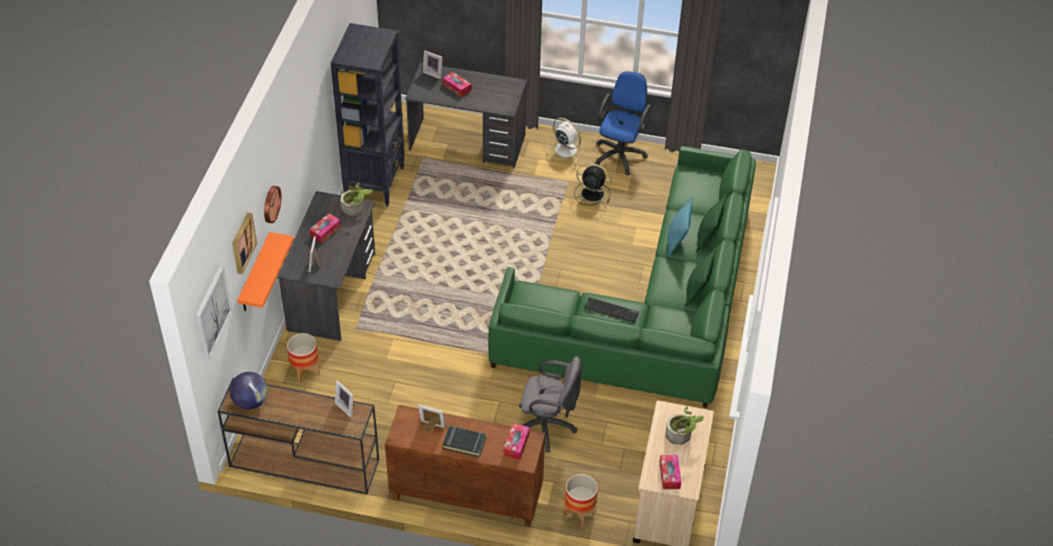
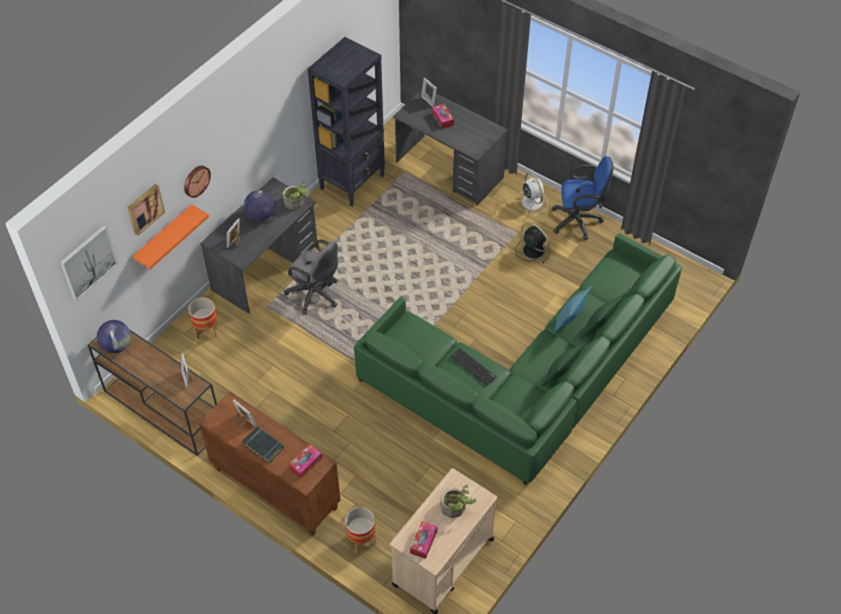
camera: 25 degrees right, 5 degrees up
(325, 231) = (260, 216): tissue box -> globe
(547, 427) = (376, 451): grey office chair -> grey office chair (316, 295)
(620, 154) = (579, 221): blue office chair -> blue office chair turned 45 degrees clockwise

